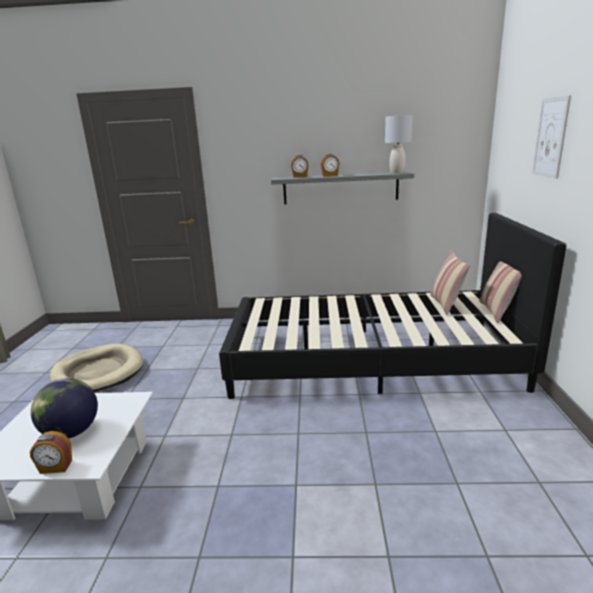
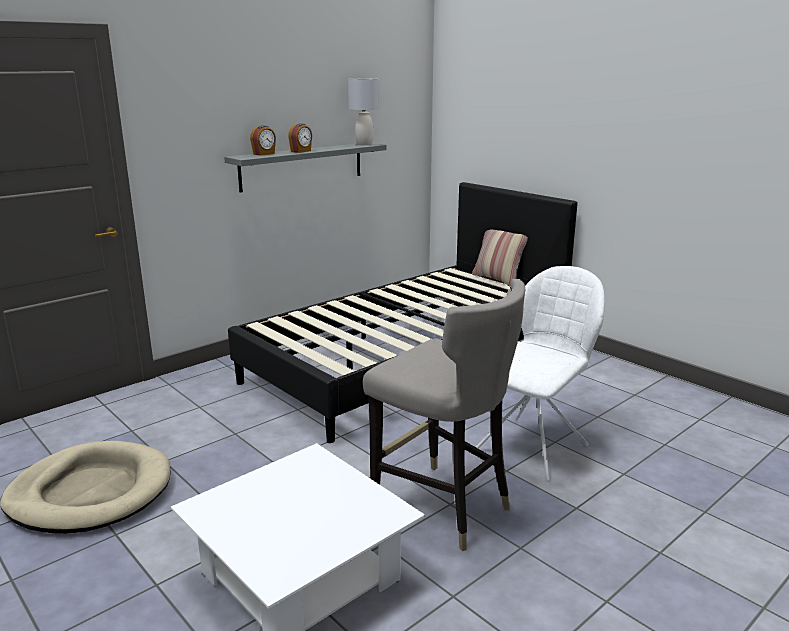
camera: 45 degrees left, 0 degrees up
(56, 467) = (365, 532): alarm clock -> none
(71, 432) = (311, 507): globe -> none
(209, 486) = (443, 508): none -> grey stool
(350, 477) = (533, 446): none -> white chair
(446, 304) = (451, 283): pillow -> none
(550, 137) = (533, 108): picture -> none

